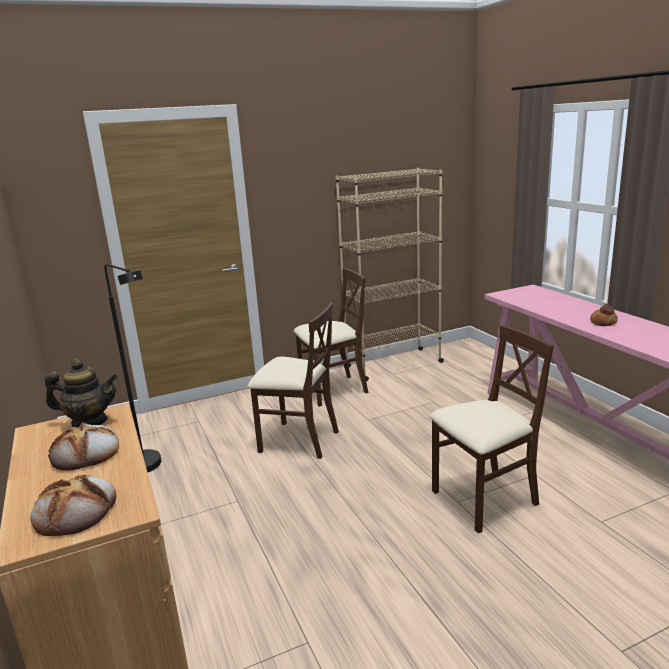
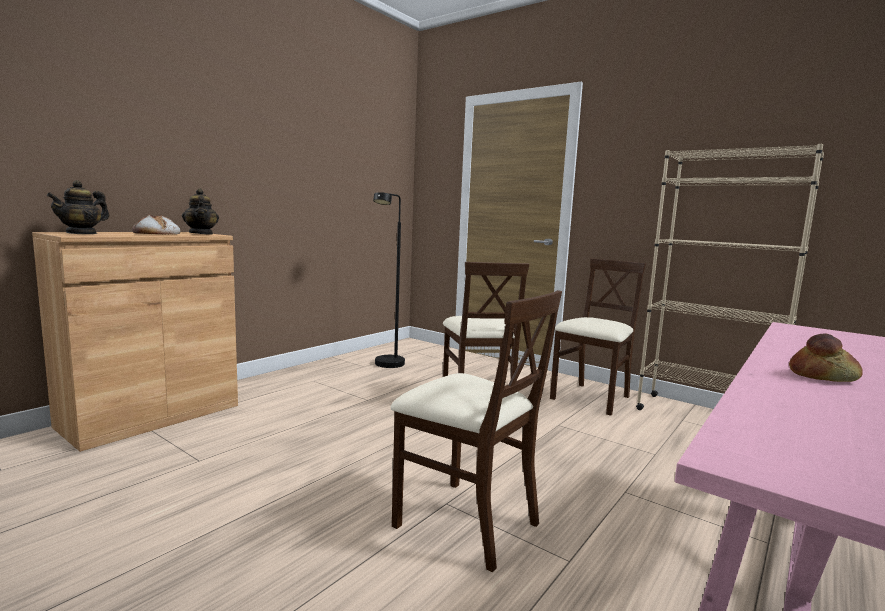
camera: 60 degrees right, 10 degrees down
(76, 510) = (82, 233): bread -> teapot
(333, 390) = (591, 398): beige chair -> beige chair turned 90 degrees counterclockwise

